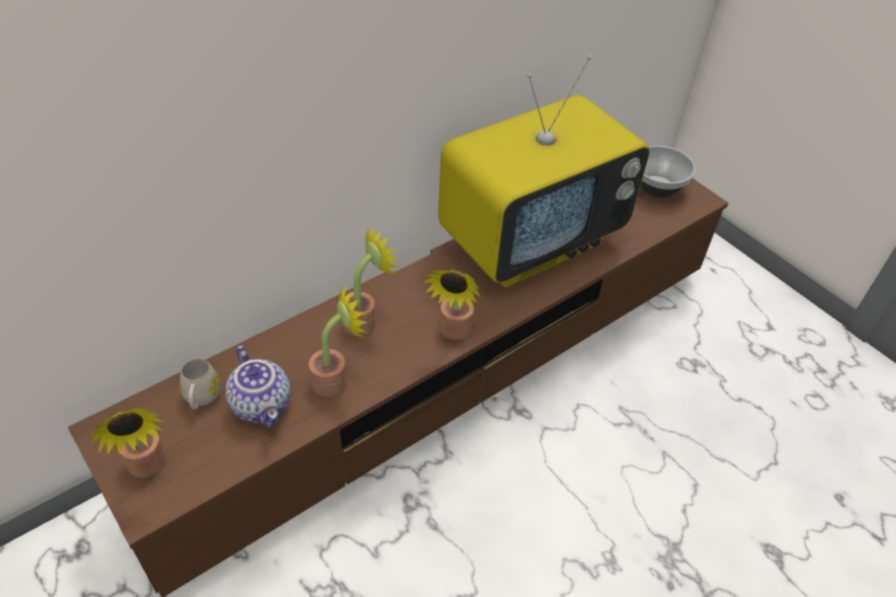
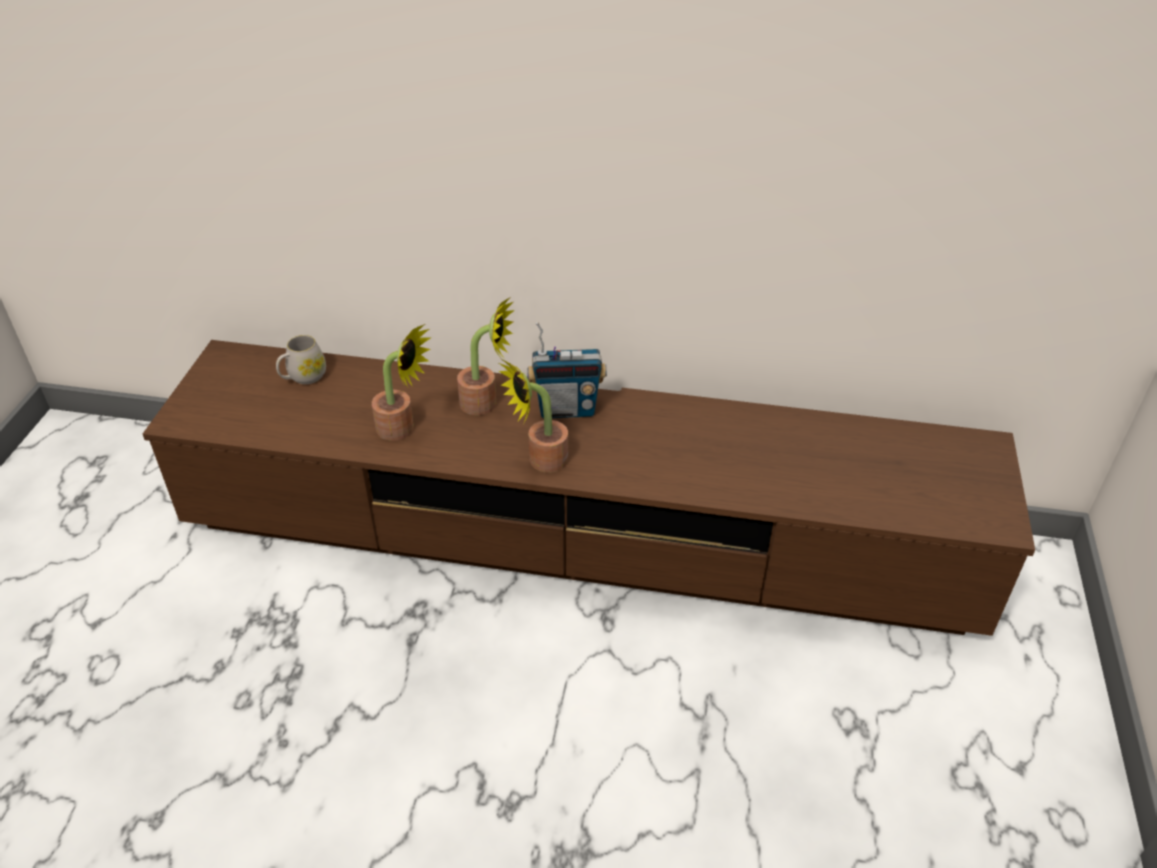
camera: 50 degrees right, 5 degrees down
(148, 468) = (214, 396): potted plant -> none
(263, 405) = (331, 410): teapot -> none
(420, 287) = (567, 409): none -> radio
(531, 241) = (728, 439): television -> none
(657, 187) = (958, 479): bowl -> none

